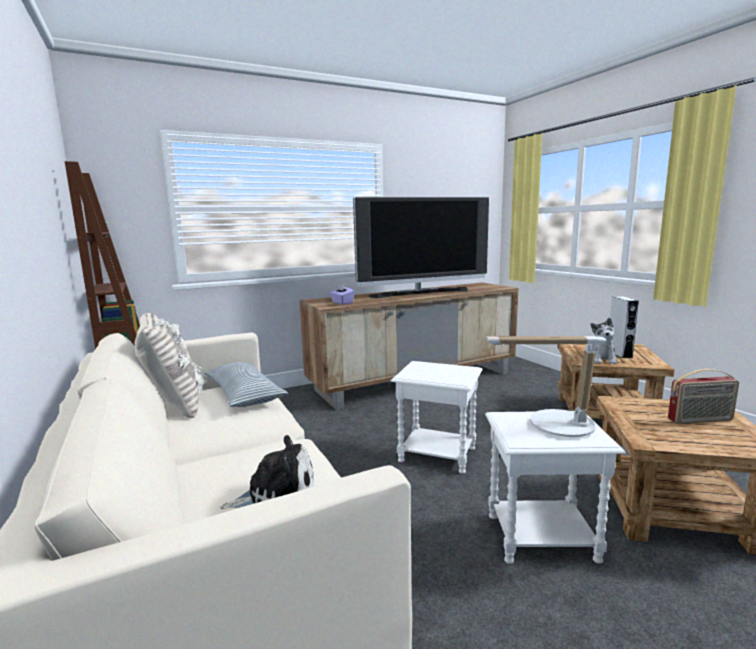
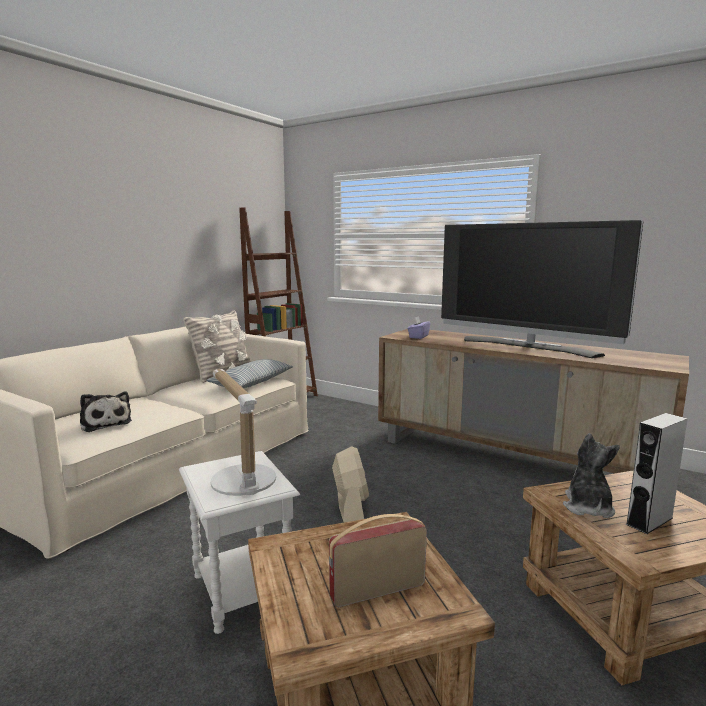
camera: 60 degrees right, 0 degrees up
(437, 454) = (350, 506): white side table -> beige fan
(601, 359) = (587, 507): plush toy -> plush toy turned 120 degrees clockwise
(700, 420) = (377, 589): radio -> radio turned 105 degrees clockwise

